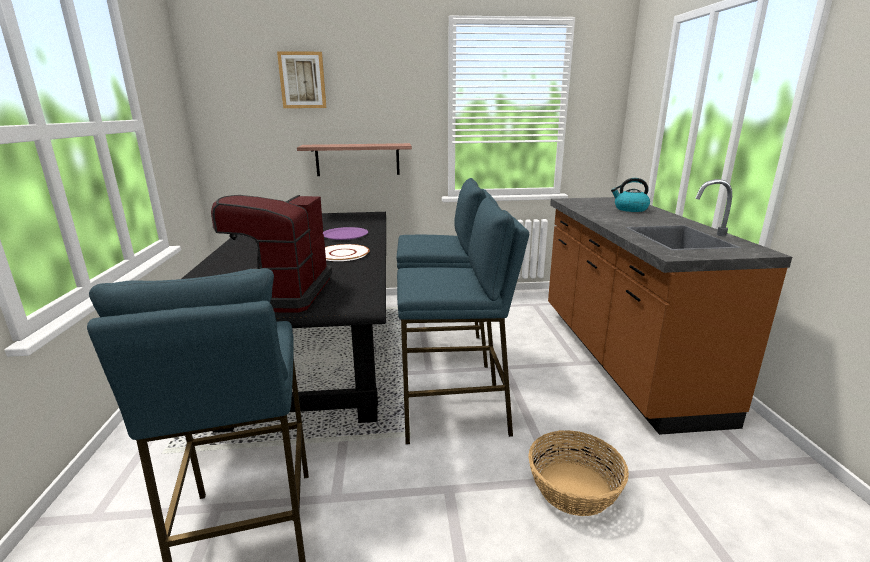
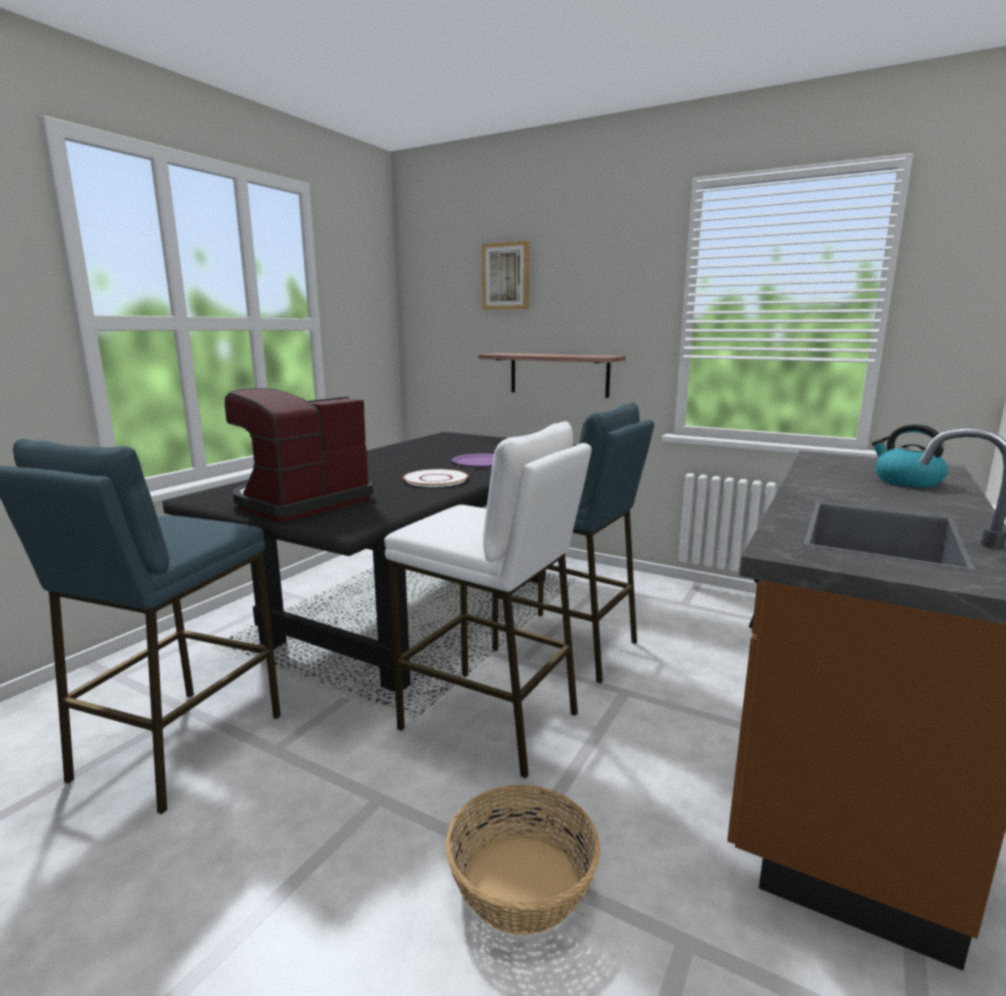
camera: 35 degrees right, 5 degrees down
(455, 414) = (490, 721): blue stool -> white stool

